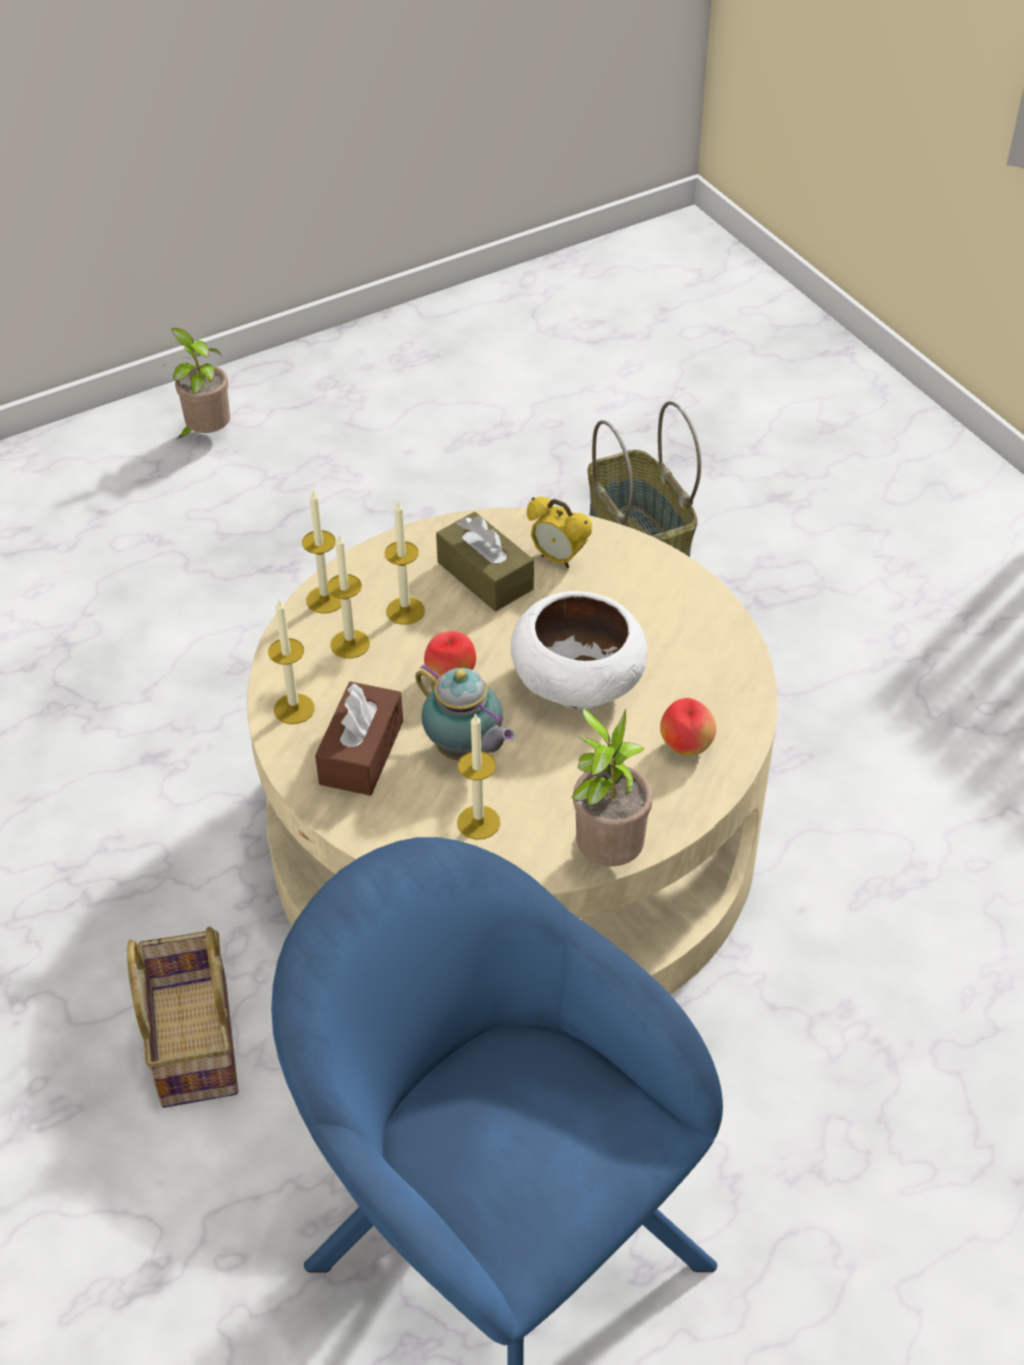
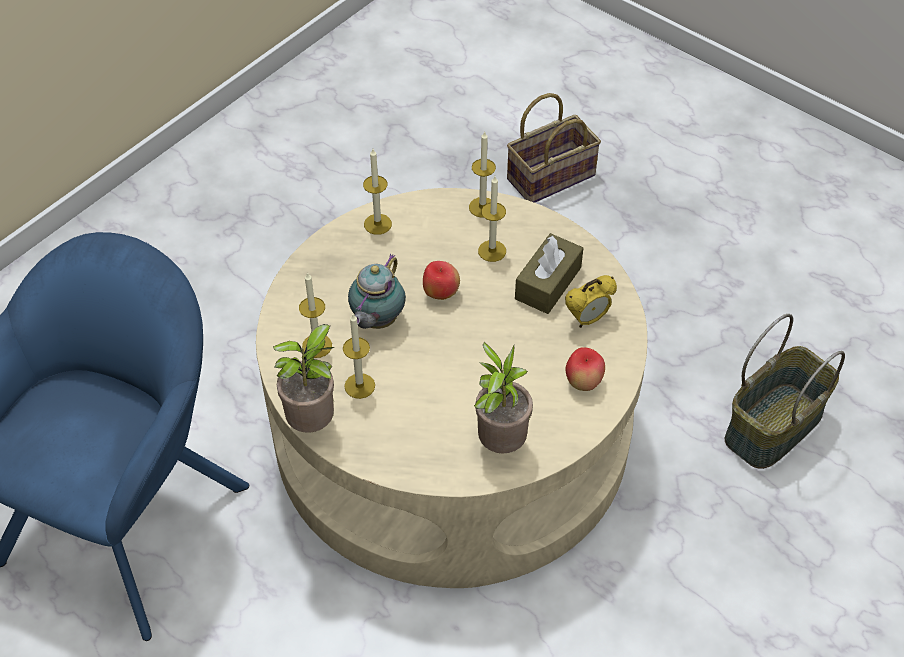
camera: 70 degrees right, 5 degrees up
(191, 1039) = (231, 316): basket -> basket (552, 175)
(206, 435) = (737, 137): potted plant -> potted plant (500, 442)
(350, 644) = (447, 232): candle -> candle (359, 386)
(361, 752) = (354, 269): brown tissue box -> none
(558, 559) = (587, 319): alarm clock -> alarm clock turned 135 degrees counterclockwise
(578, 681) = (468, 364): white bowl -> none
(686, 747) = (430, 444): apple -> apple (583, 382)

